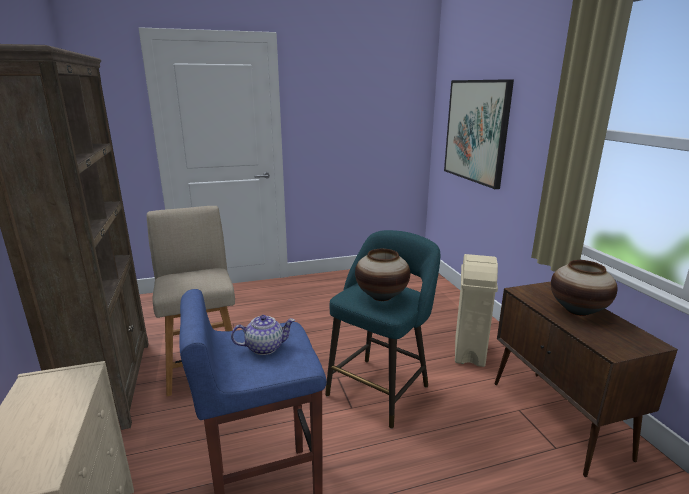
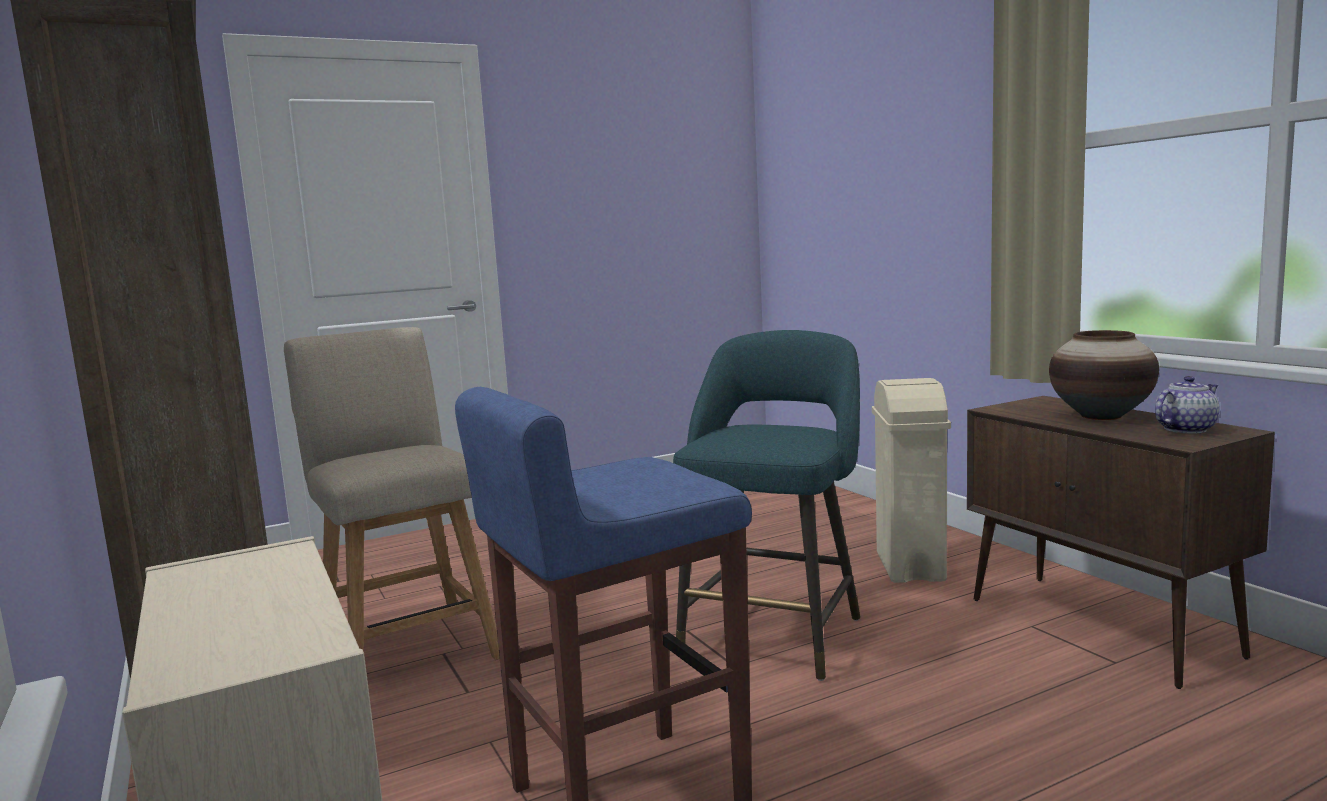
camera: 10 degrees left, 10 degrees down
(265, 347) = (620, 481): teapot -> teapot (1185, 429)
(381, 296) = (767, 436): vase -> none
(476, 131) = (847, 195): picture -> none

